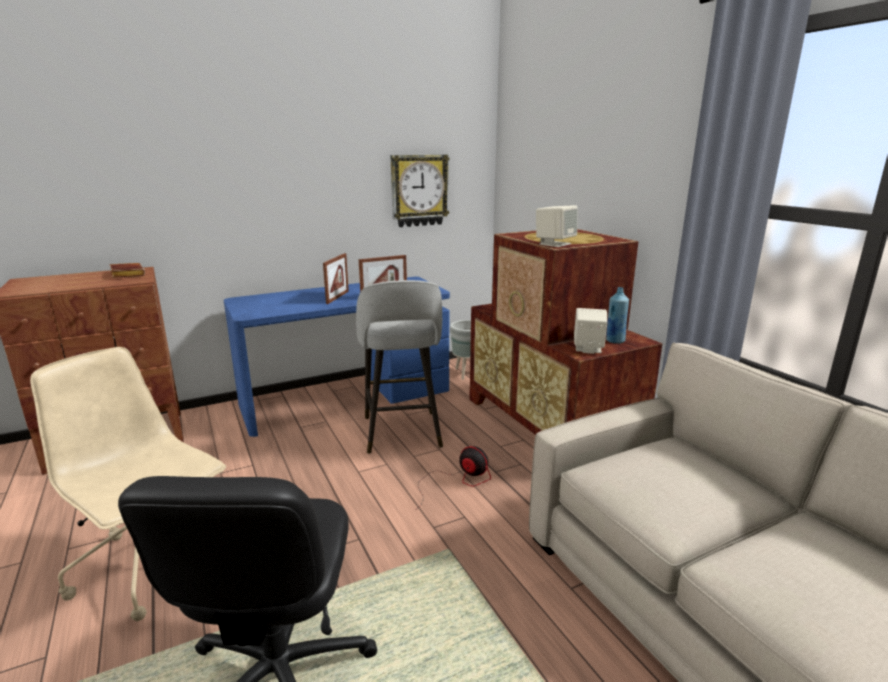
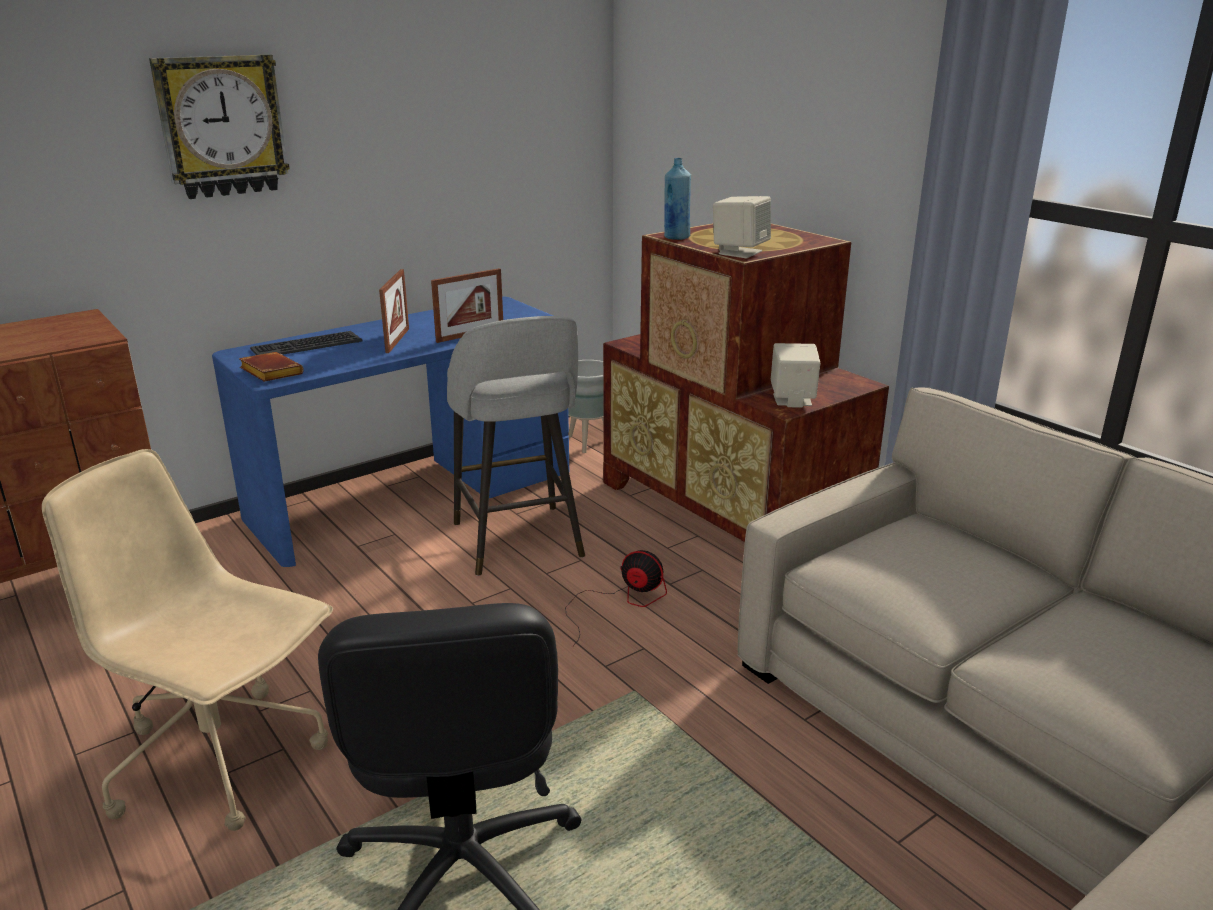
camera: 10 degrees left, 5 degrees up
(126, 274) = (66, 326): brown book -> brown book (269, 372)
(281, 297) = (306, 345): none -> keyboard
(419, 190) = (501, 159): wall clock -> wall clock (221, 126)
(615, 341) = (825, 386): blue bottle -> blue bottle (676, 237)

